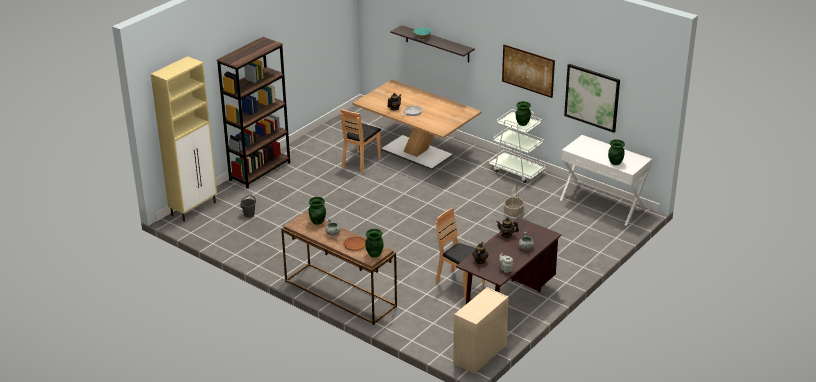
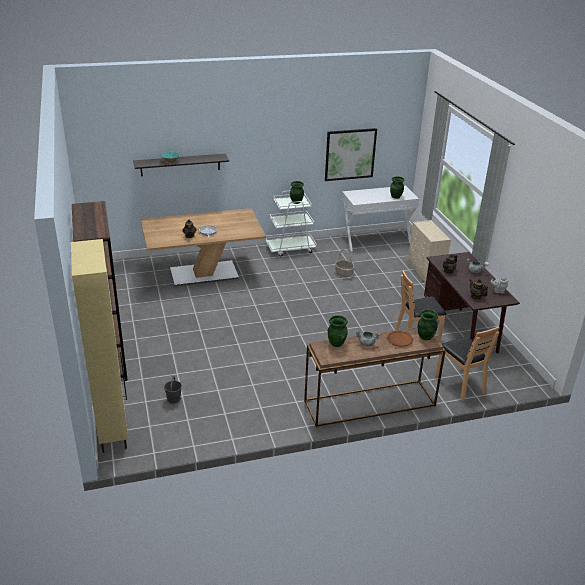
camera: 55 degrees left, 0 degrees up
(361, 162) = (178, 303): brown chair -> brown chair (460, 384)
(479, 355) = (523, 372): beige dresser -> beige dresser (425, 273)
(528, 70) = (285, 153): picture -> none

